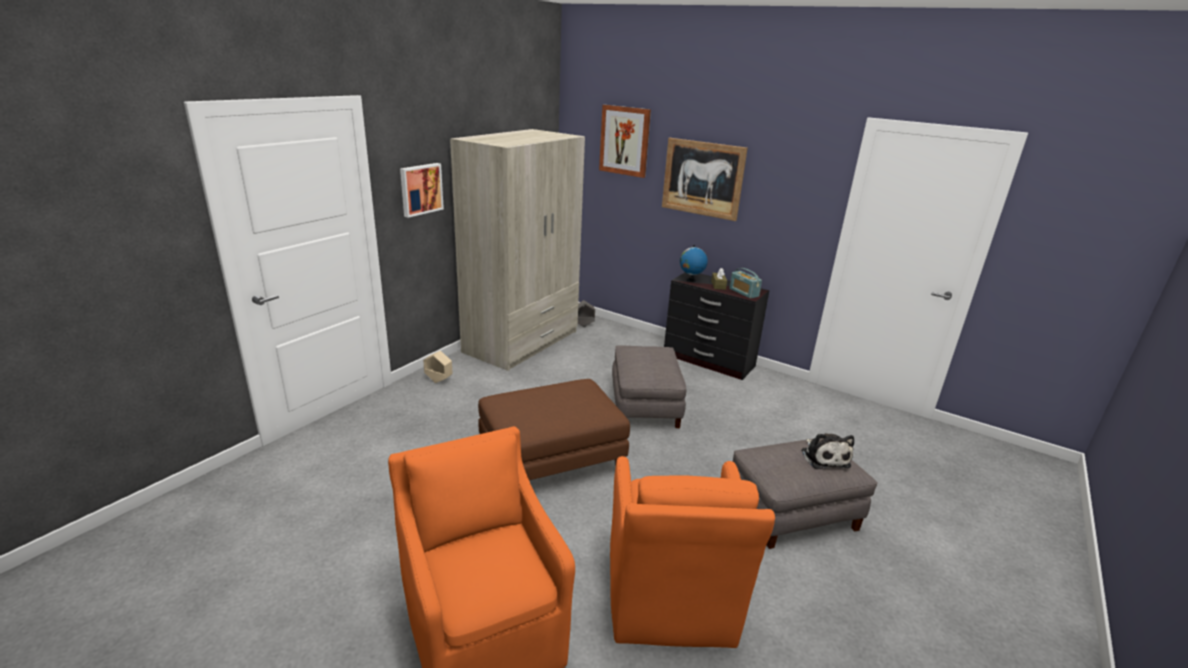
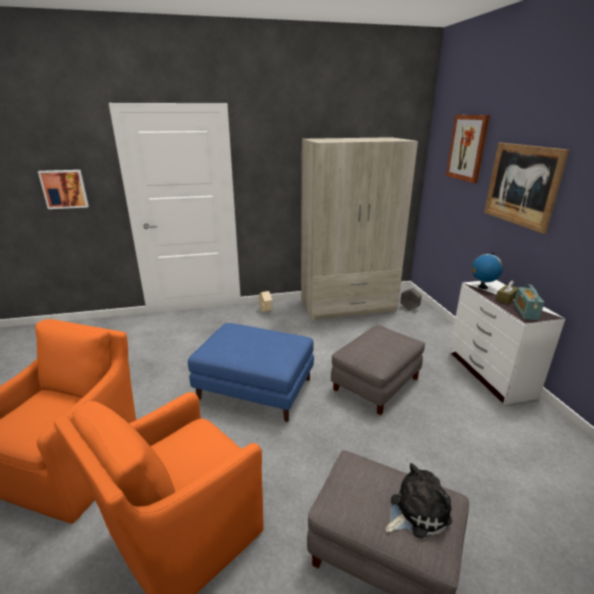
camera: 45 degrees right, 0 degrees up
(420, 189) = (274, 174): picture -> picture (64, 189)
(552, 460) = (256, 389): brown ottoman -> blue ottoman
(709, 361) = (489, 374): black dresser -> white dresser
(824, 457) = (416, 511): plush toy -> plush toy turned 150 degrees counterclockwise

